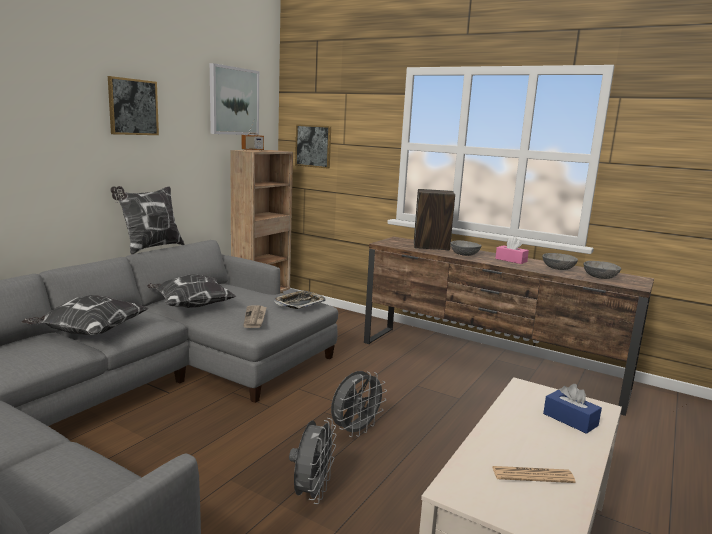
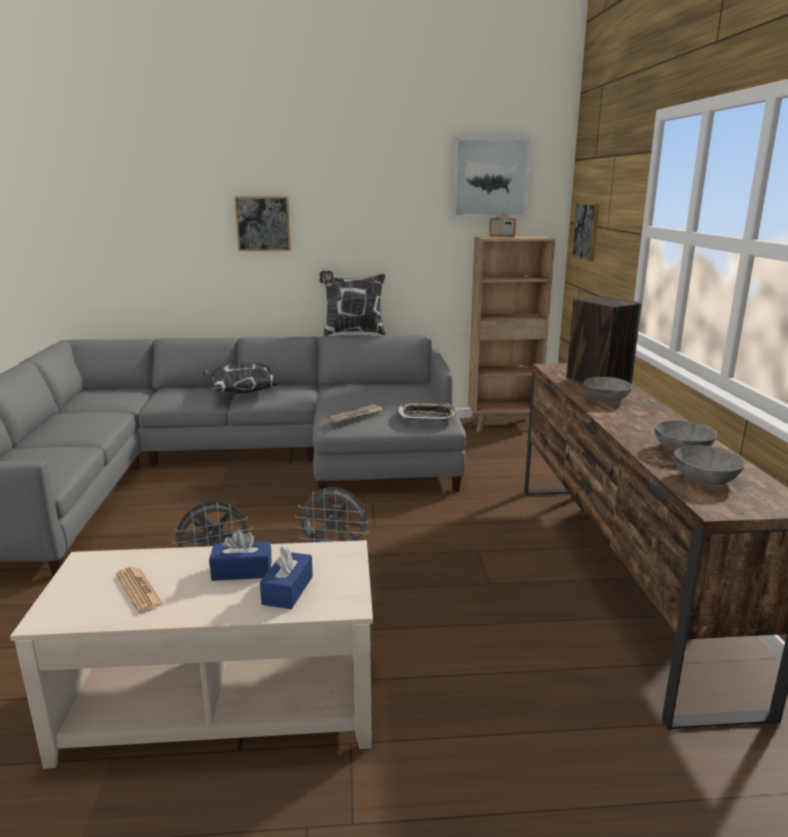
camera: 55 degrees right, 5 degrees up
(133, 107) = (352, 193): picture -> picture (263, 223)
(191, 306) = (341, 393): pillow -> none
(511, 260) = (649, 421): pink tissue box -> none
(529, 427) = (242, 571): none -> blue tissue box

